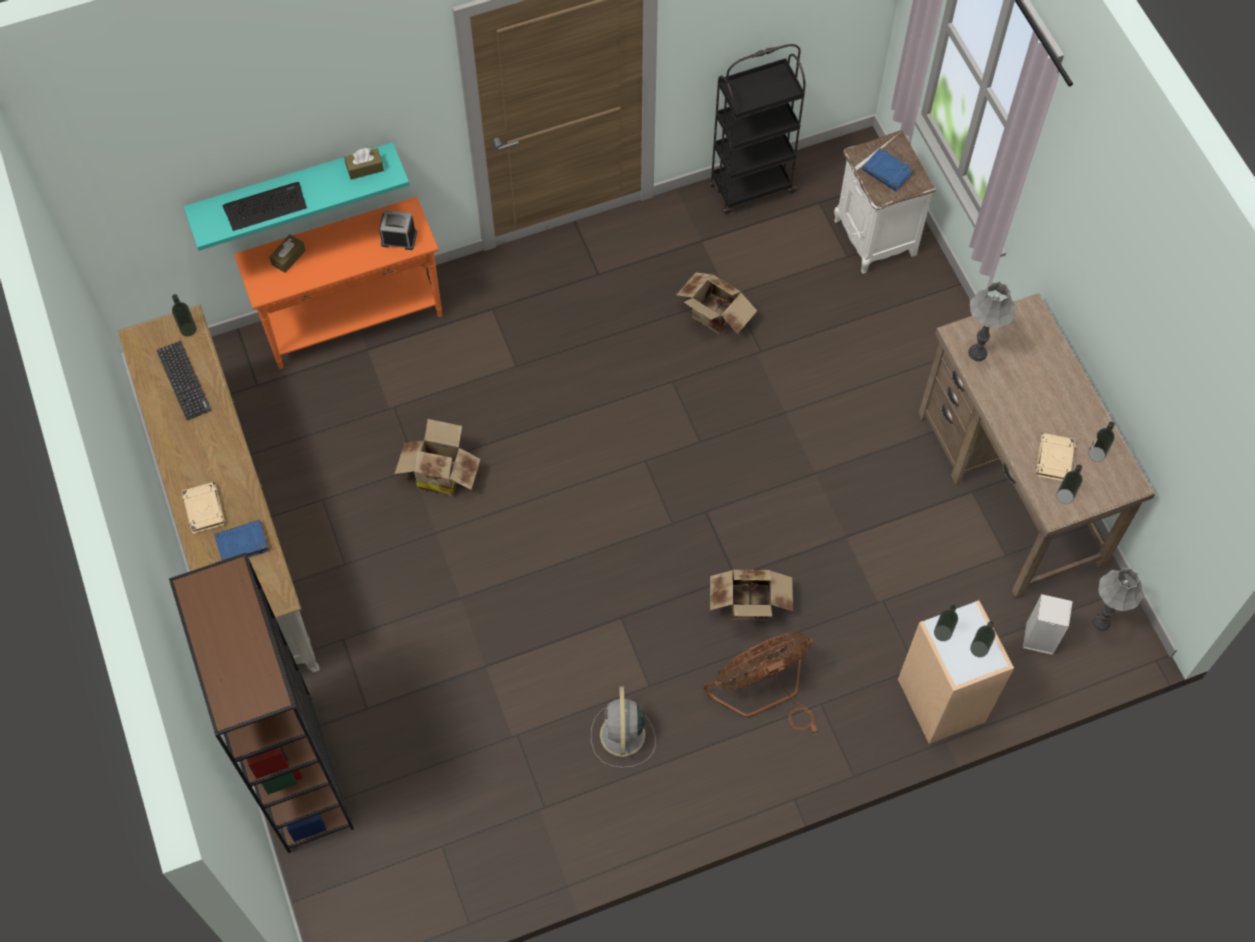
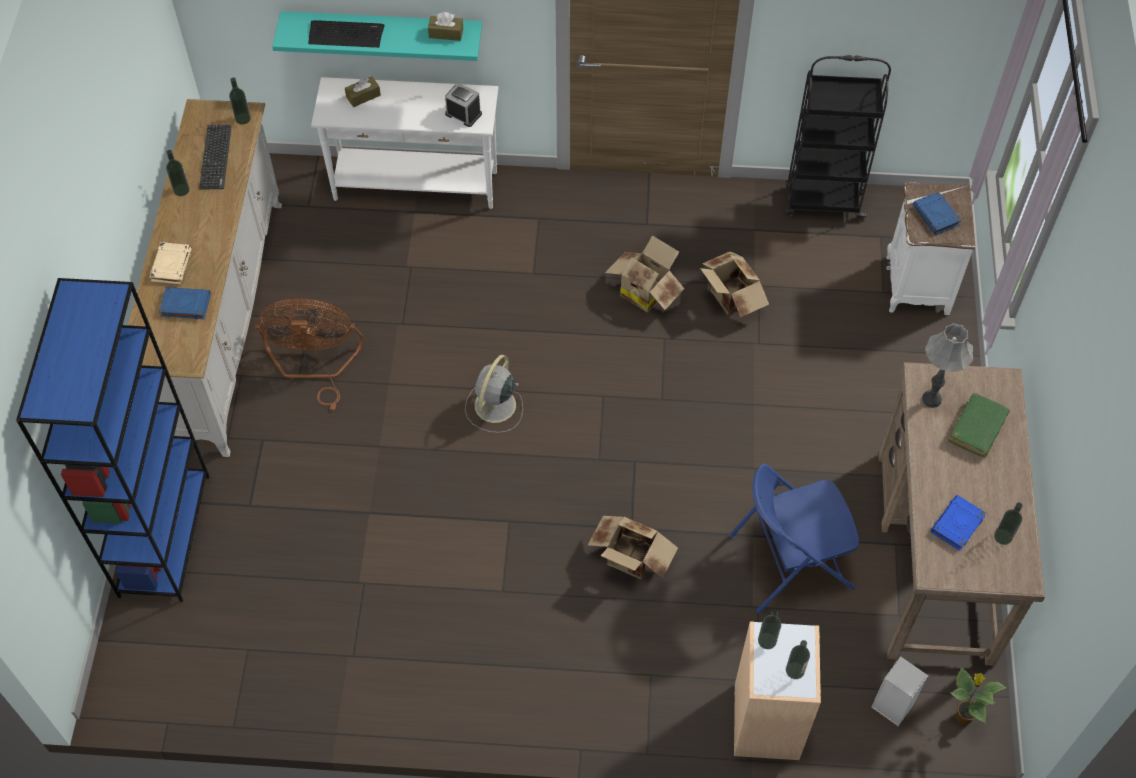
camera: 25 degrees right, 5 degrees down
(298, 773) = (164, 535): brown bookcase -> blue bookcase
(354, 320) = (417, 185): orange console table -> white console table
(440, 473) = (419, 336): cardboard box -> cardboard box (645, 291)
(622, 737) = (454, 625): grey fan -> grey fan (494, 407)
(767, 692) = (606, 642): brown fan -> brown fan (315, 366)
(890, 546) = (790, 561): none -> blue chair
(1028, 364) = (977, 429): none -> green book
(1054, 460) = (957, 525): beige book -> blue book
(1065, 496) = (950, 562): bottle -> bottle (181, 190)
(1101, 622) = (962, 717): grey table lamp -> potted plant

